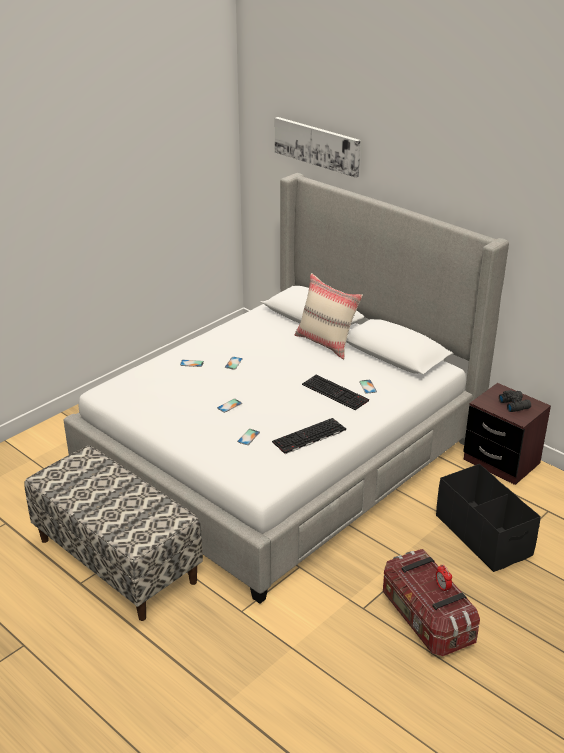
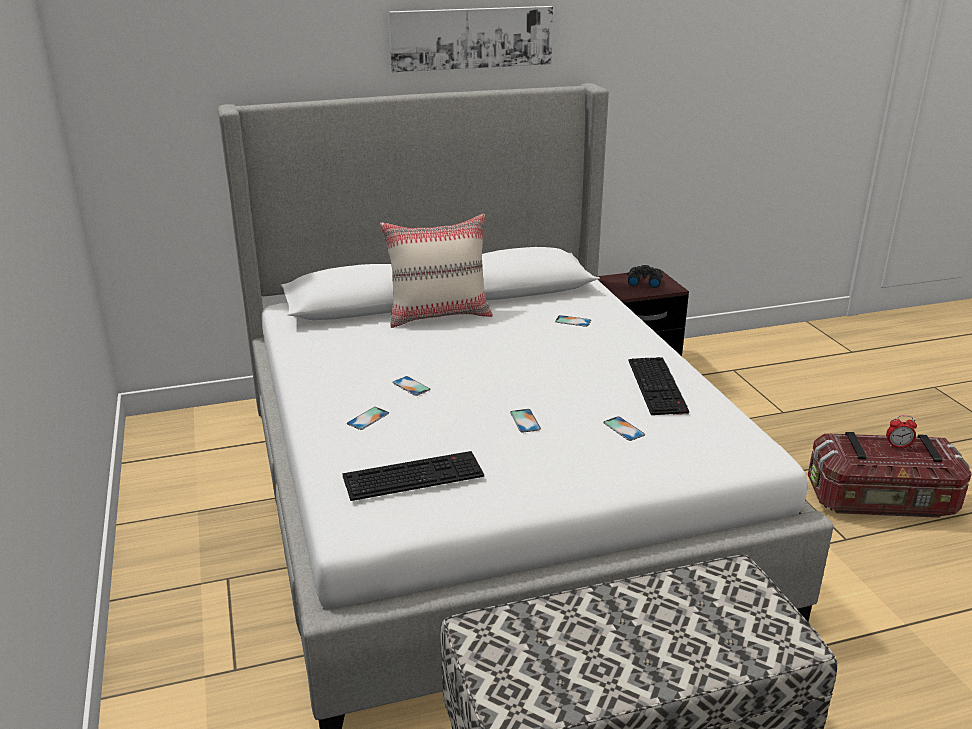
camera: 60 degrees left, 5 degrees down
(317, 145) = (248, 49): picture -> picture (471, 38)
(336, 392) = (567, 341): keyboard -> keyboard (414, 475)
(483, 535) = (751, 416): black storage box -> none

